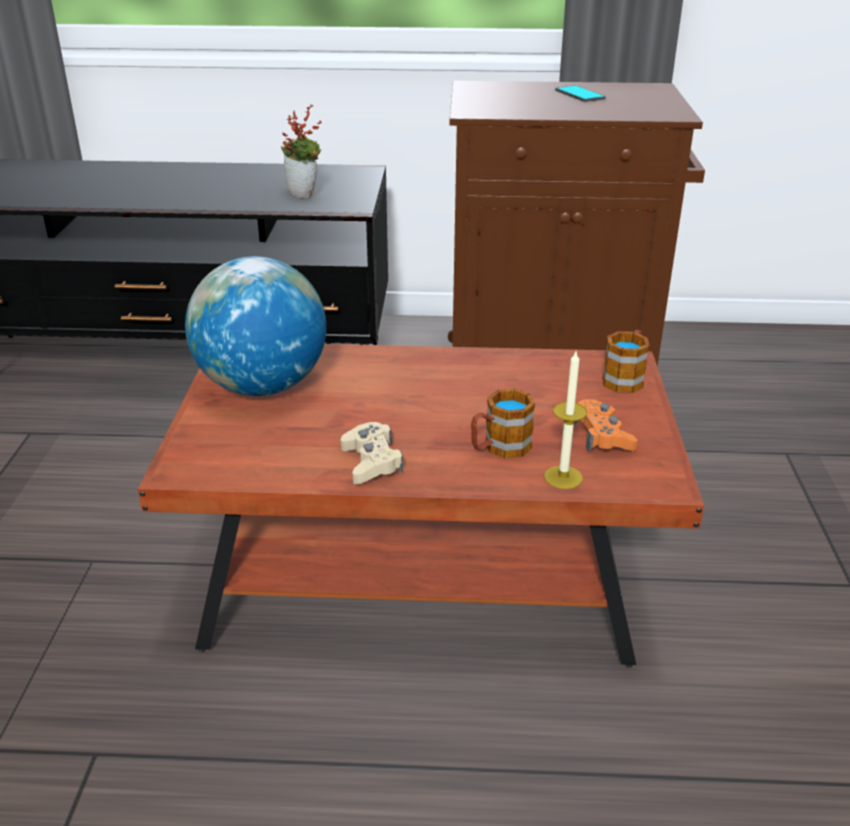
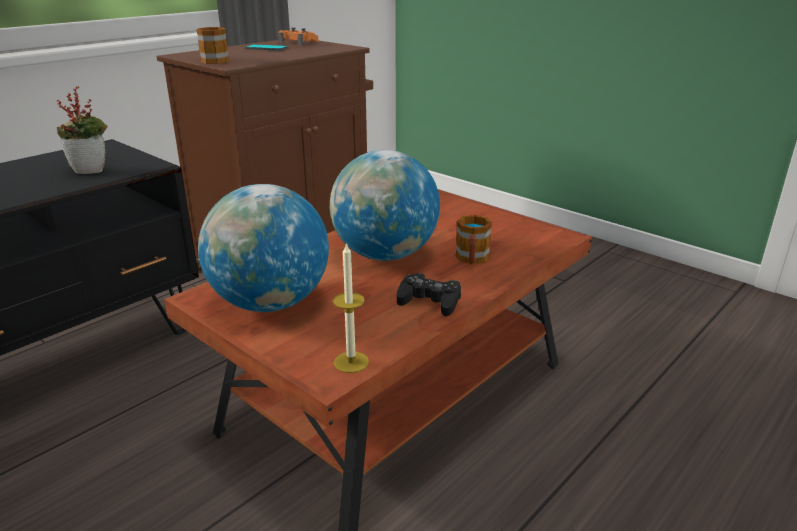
camera: 50 degrees left, 5 degrees down
(371, 461) = (429, 301): beige game controller -> black game controller
(433, 395) = (385, 255): none -> globe
(563, 477) = (524, 256): candle -> candle (351, 362)
(601, 435) = (498, 231): orange game controller -> orange game controller (297, 43)
(625, 378) = (453, 204): mug -> mug (214, 60)

